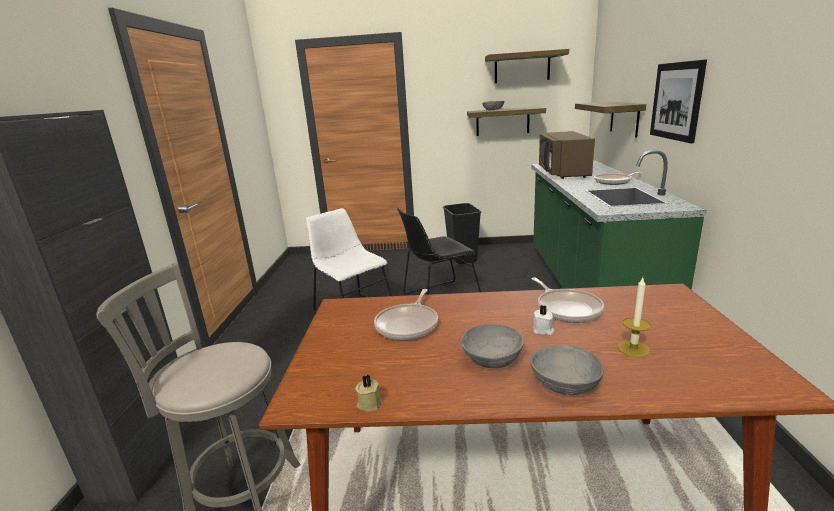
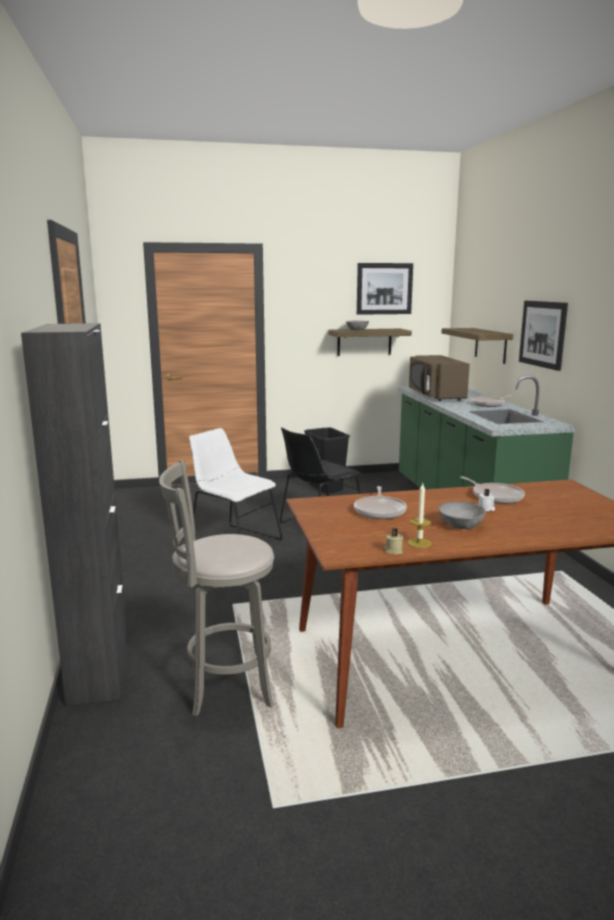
camera: 15 degrees left, 5 degrees down
(522, 67) = (384, 288): shelf -> picture
(564, 384) = (518, 534): grey bowl -> none
(633, 349) = (553, 515): candle -> candle (419, 543)

